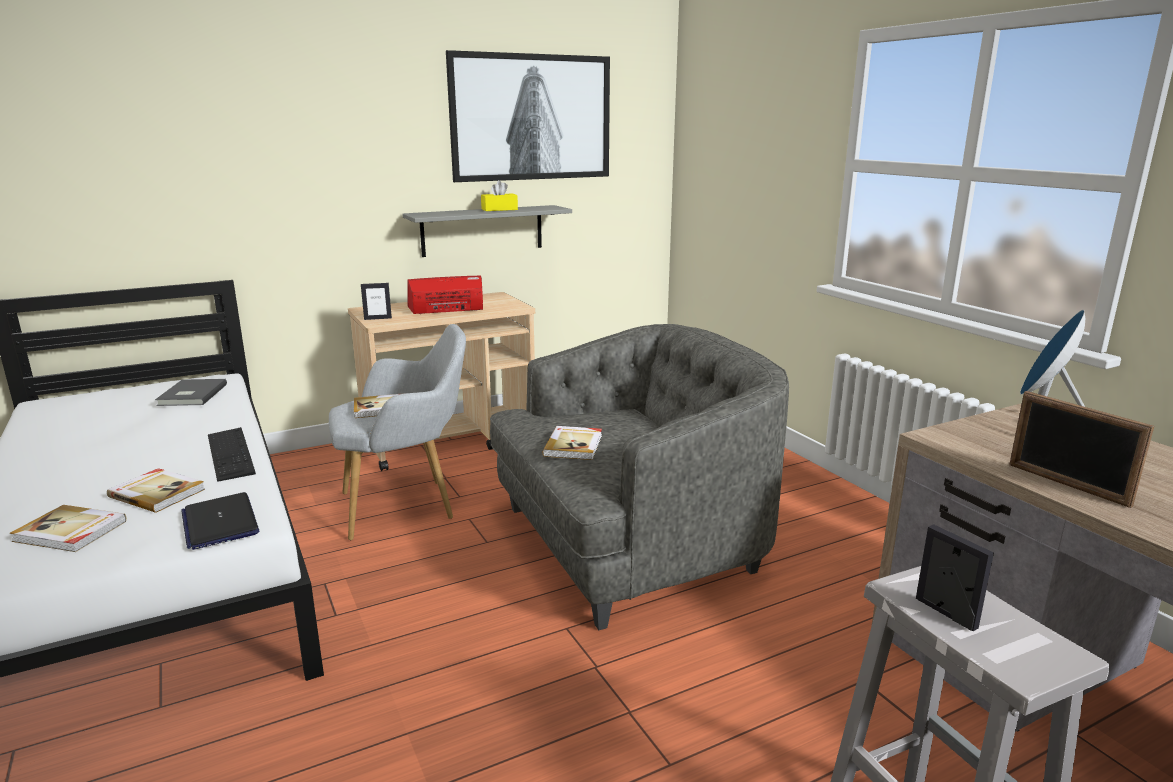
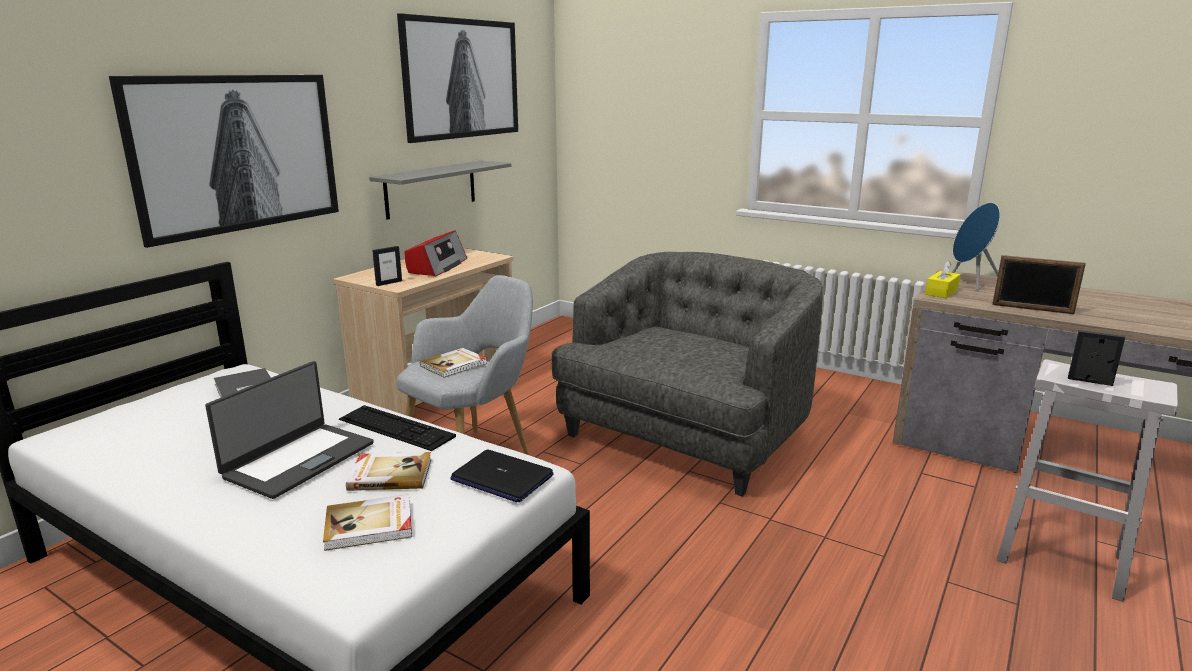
camera: 30 degrees left, 0 degrees up
(125, 461) = (298, 459): none -> laptop
(253, 183) = (238, 153): none -> picture
(447, 309) = (436, 266): radio -> radio turned 150 degrees clockwise
(499, 209) = (450, 167): yellow tissue box -> yellow tissue box (941, 292)
(574, 445) = (672, 357): book -> none

